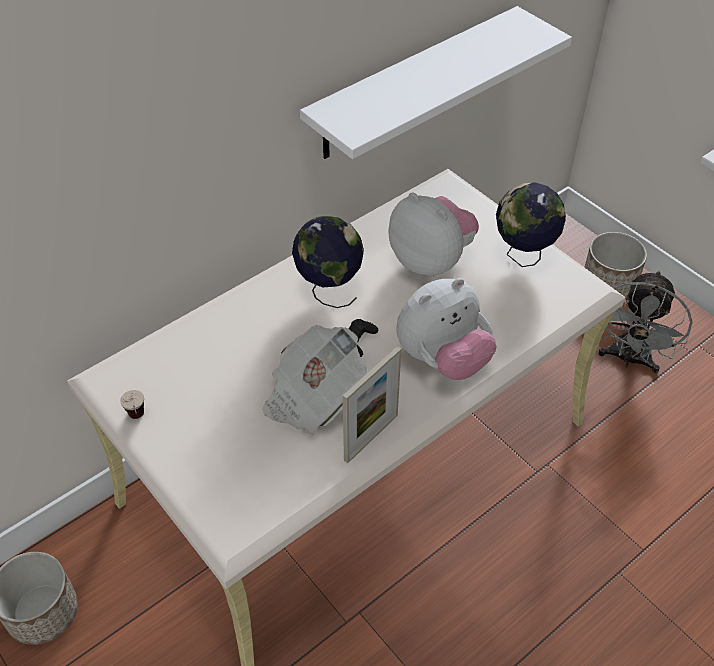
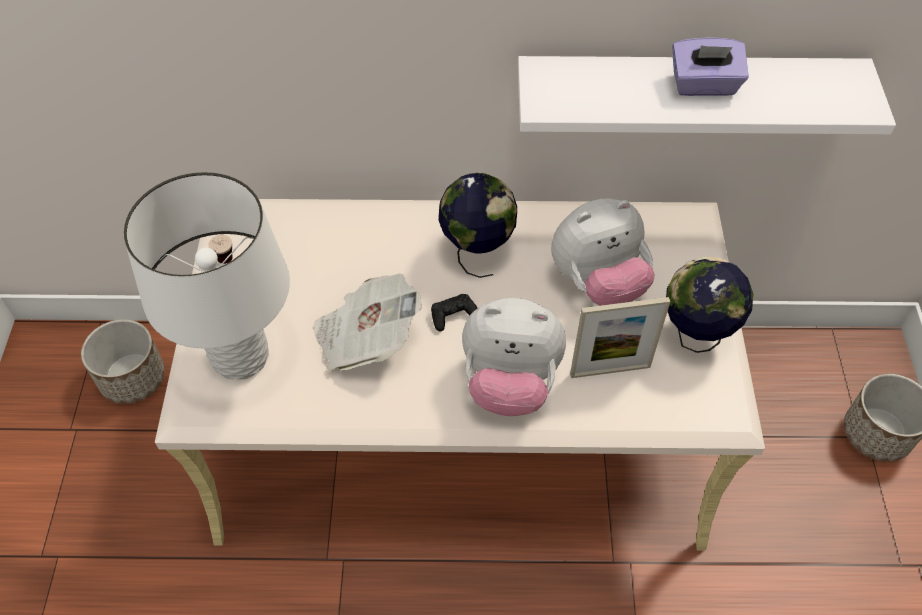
camera: 40 degrees right, 5 degrees up
(231, 473) = (241, 358): none -> white table lamp
(371, 437) = (375, 409): picture frame -> picture frame (610, 370)
(431, 260) = (598, 283): plush toy -> plush toy turned 75 degrees clockwise
(441, 68) = (704, 85): none -> purple tissue box
(628, 359) = (820, 524): grey fan -> none

